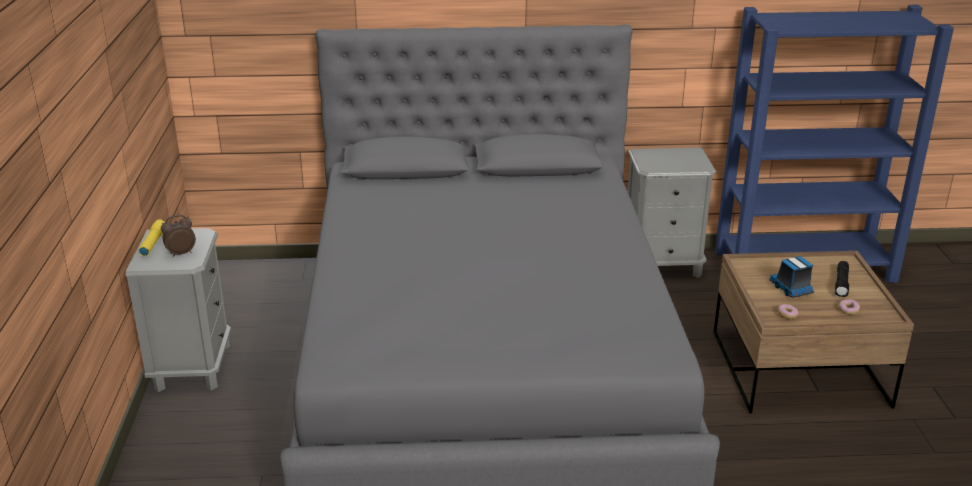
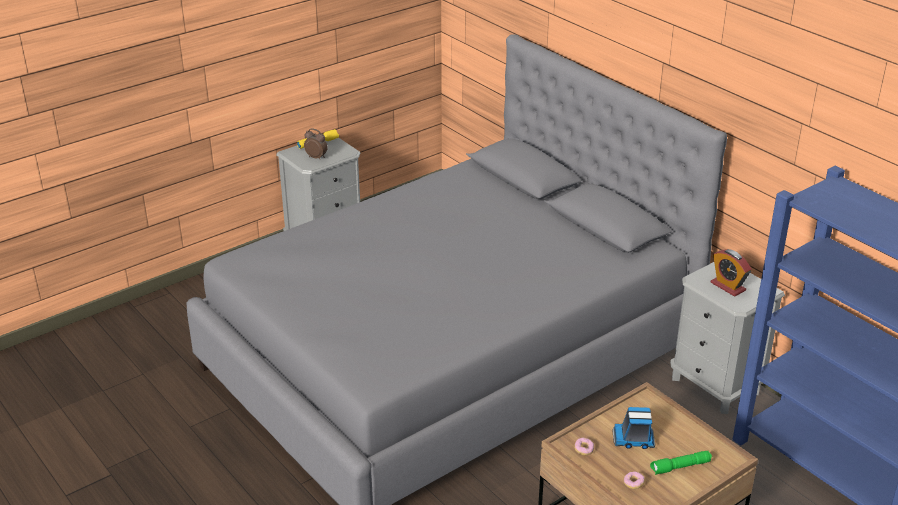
camera: 55 degrees right, 5 degrees up
(673, 161) = (728, 286): none -> alarm clock
(791, 288) = (634, 439): toy truck -> toy truck turned 120 degrees counterclockwise
(842, 284) = (680, 467): black flashlight -> green flashlight

